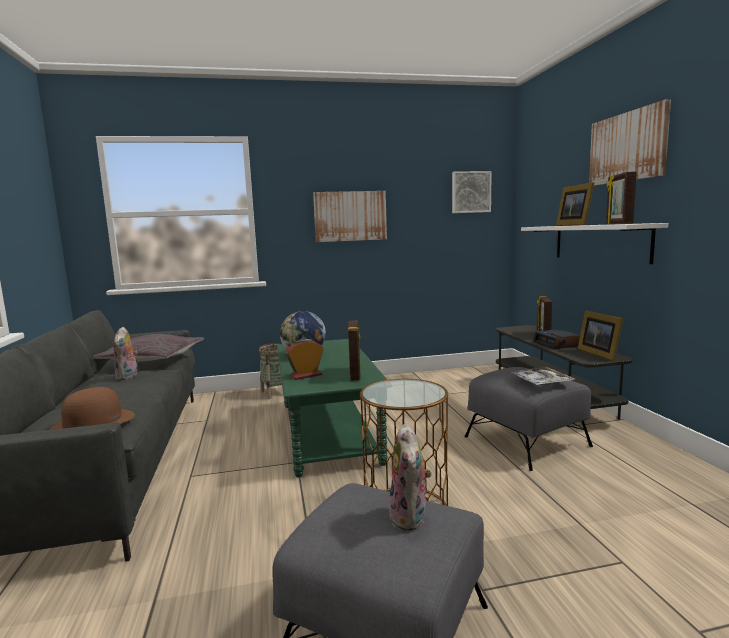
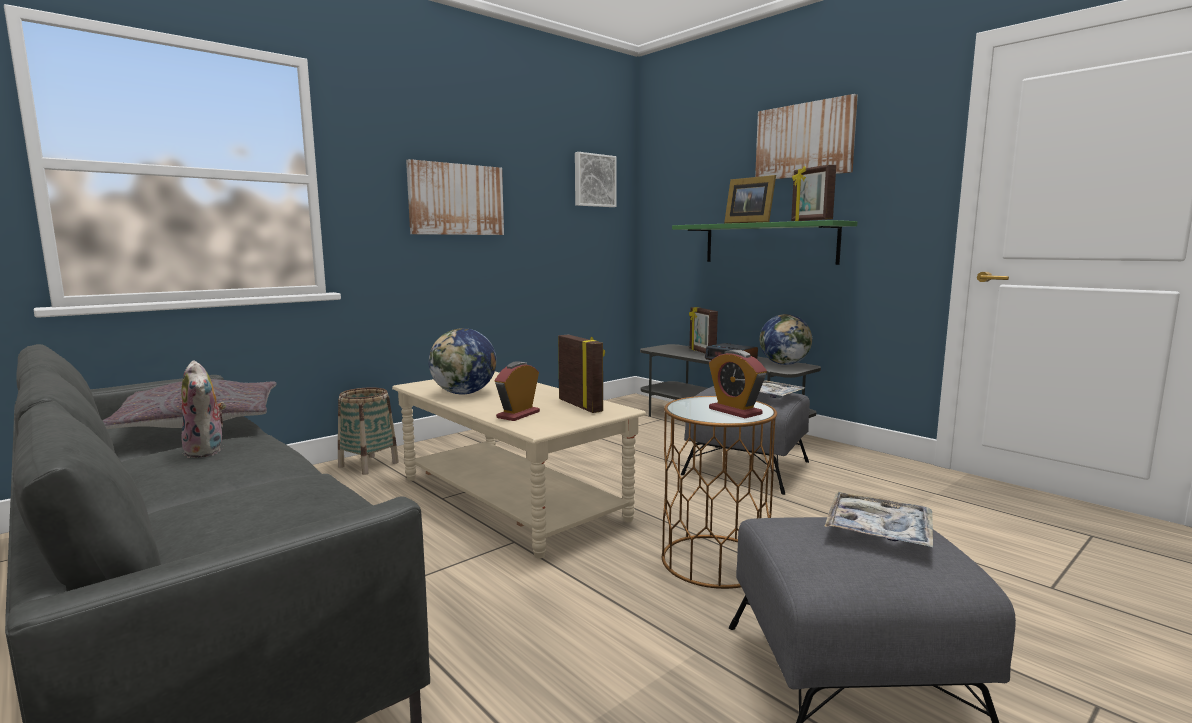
camera: 30 degrees left, 0 degrees up
(93, 423) = (300, 515): brown hat -> none
(328, 431) = (510, 498): green coffee table -> beige coffee table
(407, 396) = (735, 411): none -> alarm clock
(411, 517) = (878, 530): plush toy -> tray
(599, 242) = (768, 243): white shelf -> green shelf
(599, 353) = (784, 364): picture frame -> globe

